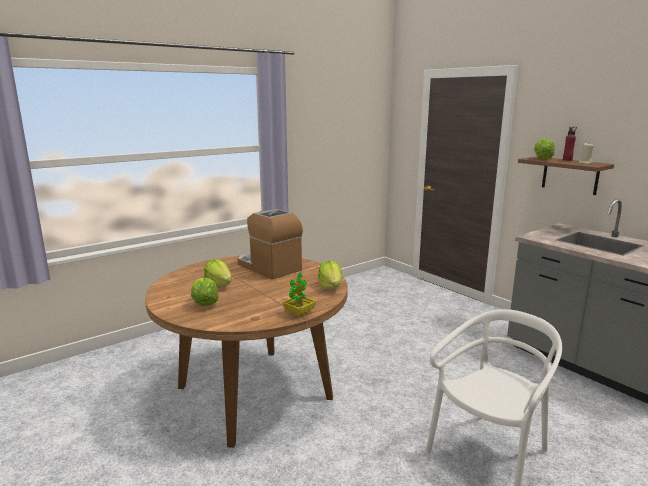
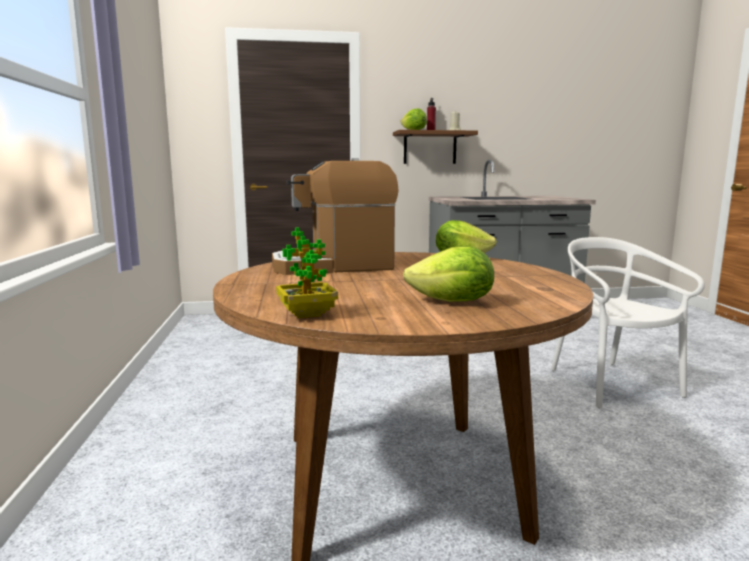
camera: 60 degrees left, 5 degrees down
(219, 285) = (371, 289): lettuce -> none
(299, 313) = (541, 274): potted plant -> potted plant (307, 314)

